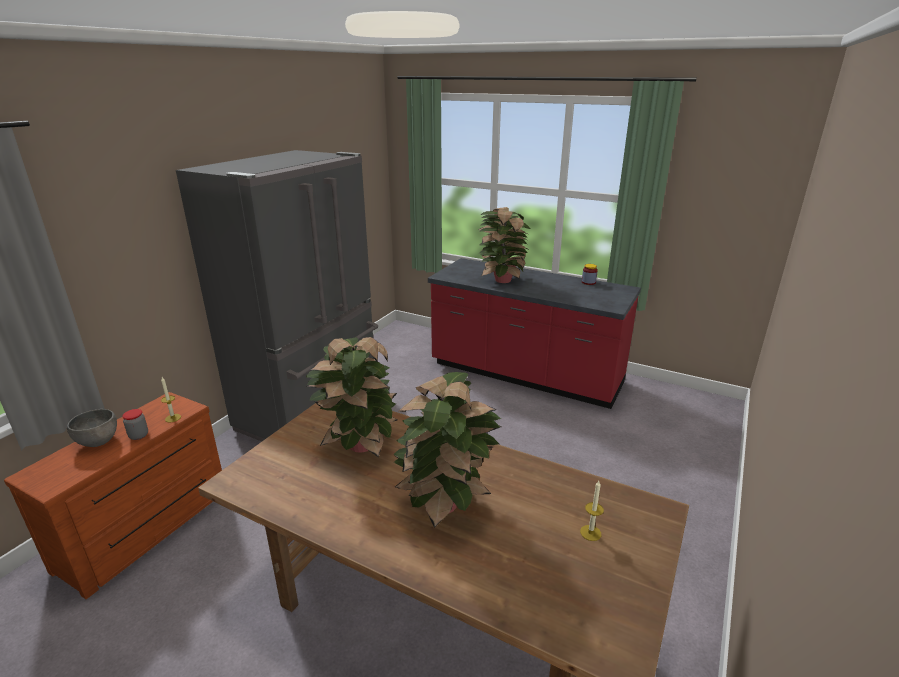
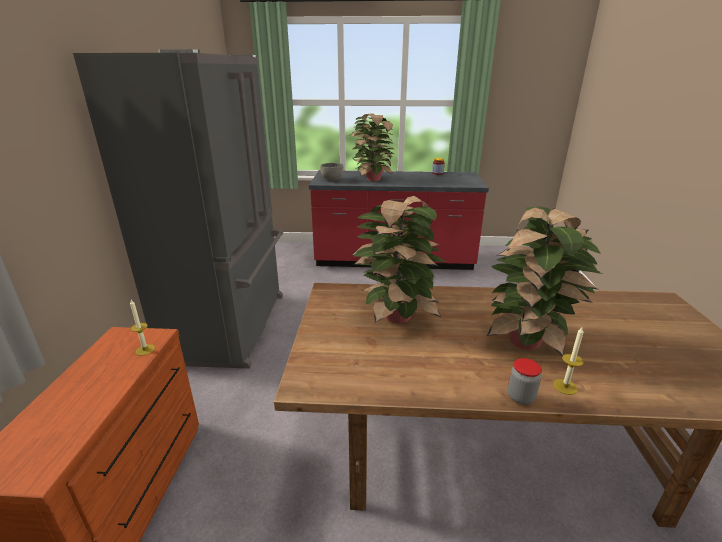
camera: 25 degrees left, 0 degrees up
(99, 441) = (63, 399): grey bowl -> grey bowl (332, 180)
(139, 435) = (117, 378): jar -> jar (520, 397)
(590, 533) = (649, 327): candle -> candle (565, 387)

